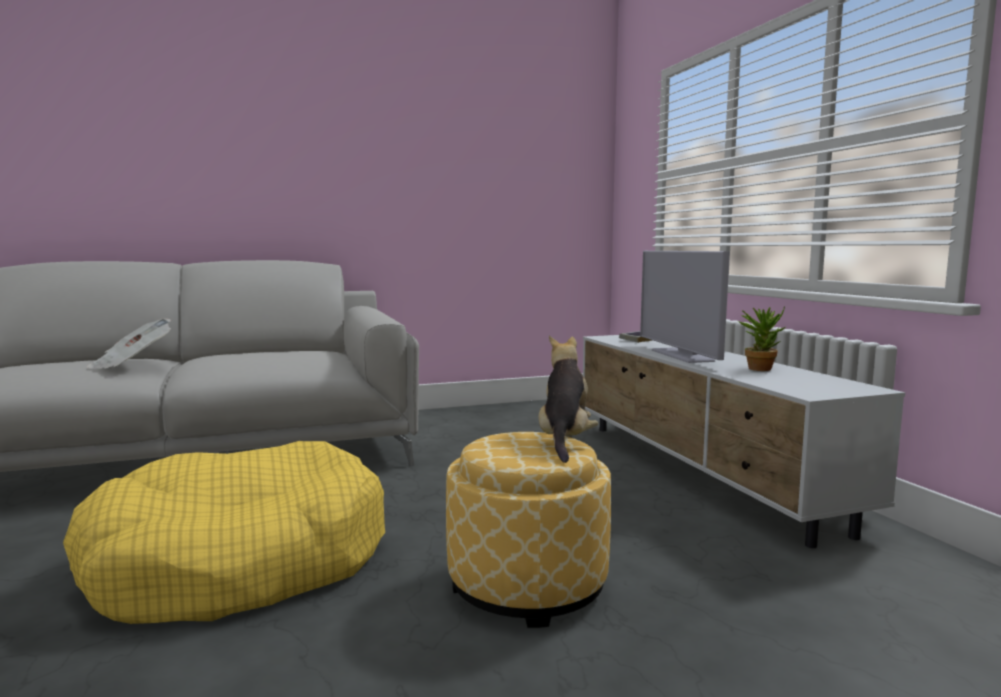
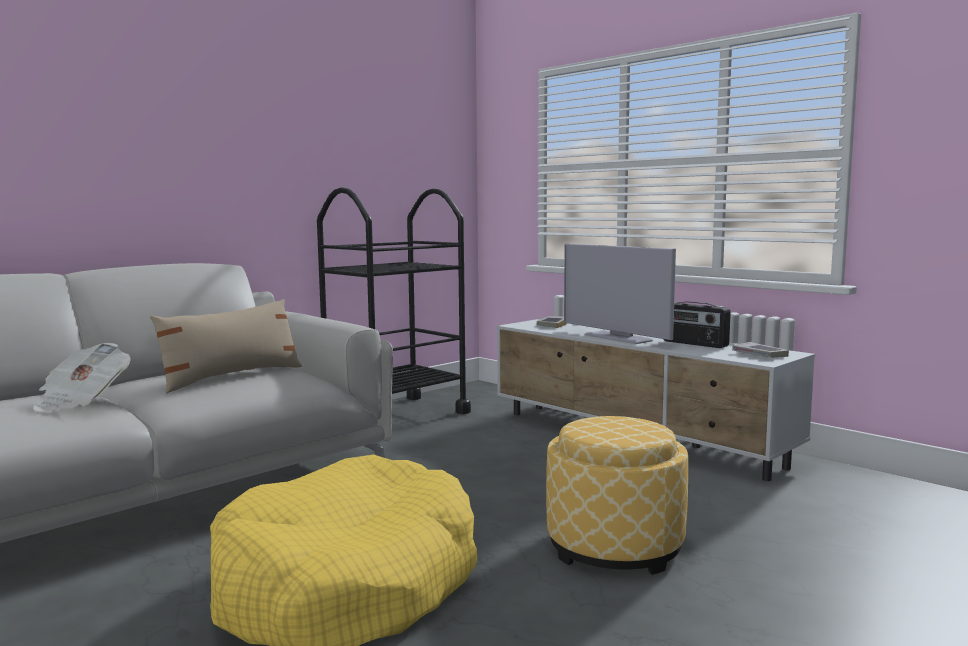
camera: 25 degrees left, 0 degrees up
(272, 358) = (232, 377): none -> beige pillow
(489, 417) = (395, 415): none -> black cart
(564, 440) = (633, 419): plush toy -> none
(760, 368) = (694, 344): potted plant -> radio
(820, 386) = (759, 354): none -> book

